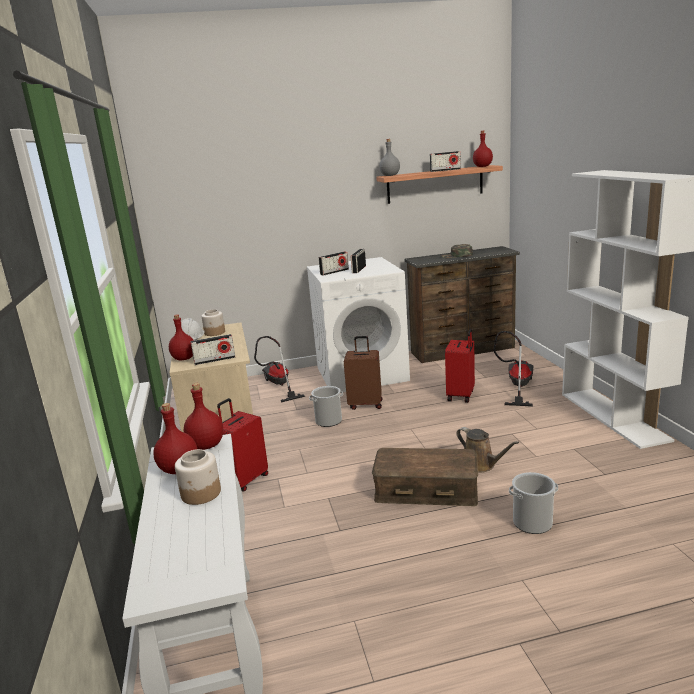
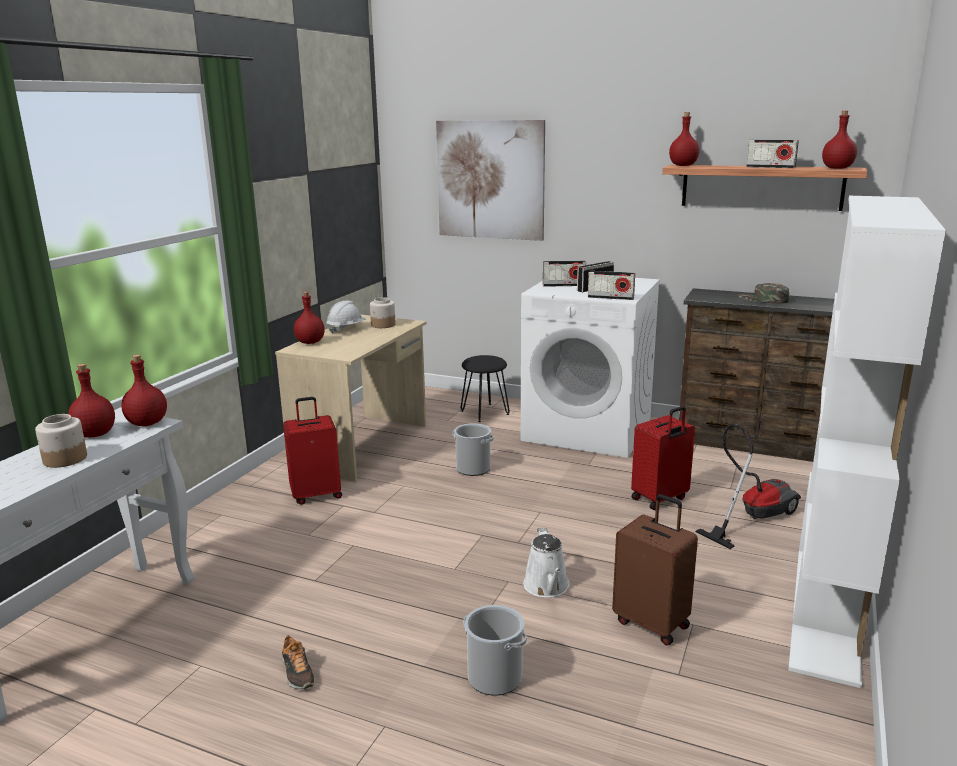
camera: 35 degrees right, 0 degrees up
(215, 360) = (327, 352): radio -> radio (610, 298)
(241, 204) = (490, 180): none -> picture
(278, 385) = (485, 412): vacuum cleaner -> black stool
(365, 404) = (537, 466): brown suitcase -> brown suitcase (652, 623)
(390, 175) = (683, 165): grey bottle -> red bottle
(425, 585) = (297, 673): none -> shoe
(426, 489) = (449, 583): brown storage box -> none
(481, 465) = (547, 587): brown watering can -> white watering can

